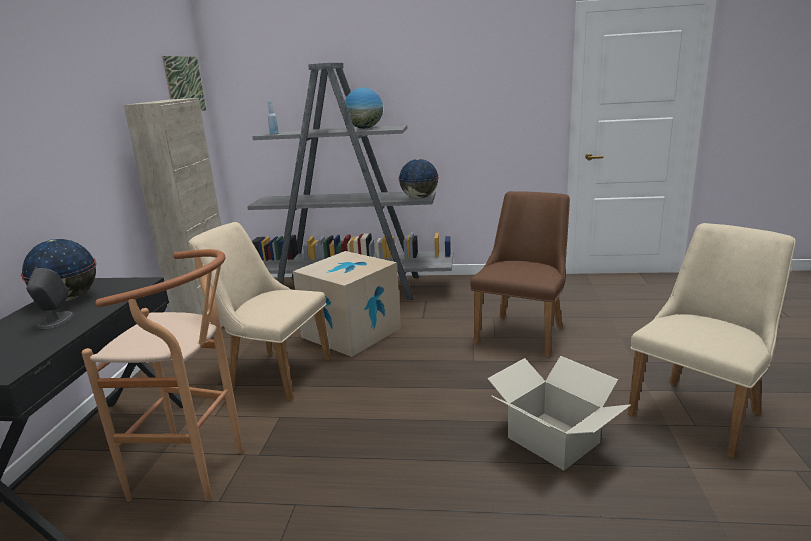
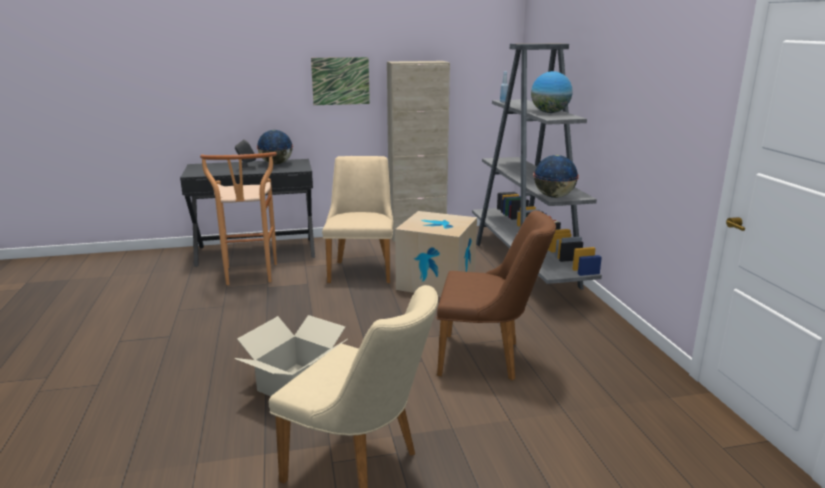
camera: 70 degrees right, 0 degrees up
(185, 85) = (483, 50): picture -> picture (340, 81)

